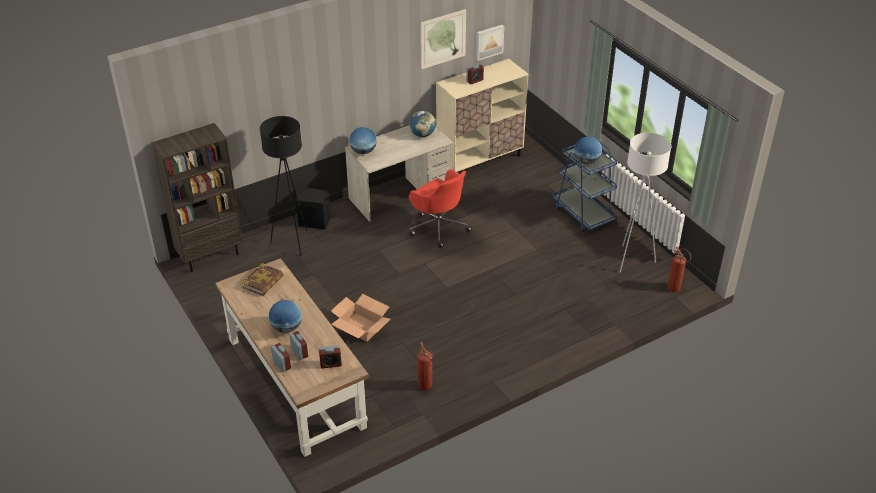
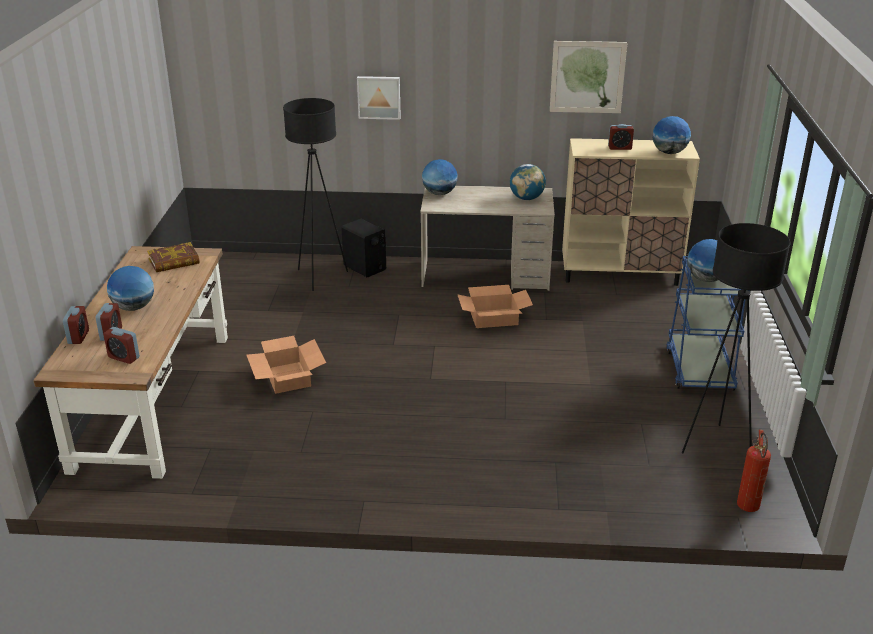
camera: 35 degrees right, 10 degrees down
(210, 256) = (229, 260): brown bookcase -> none
(426, 388) = (279, 469): fire extinguisher -> none
(438, 227) = (494, 318): red office chair -> cardboard box
(489, 41) = (662, 104): picture -> picture (379, 97)
(507, 74) = (669, 152): none -> globe
(632, 260) = (716, 446): white floor lamp -> black floor lamp

